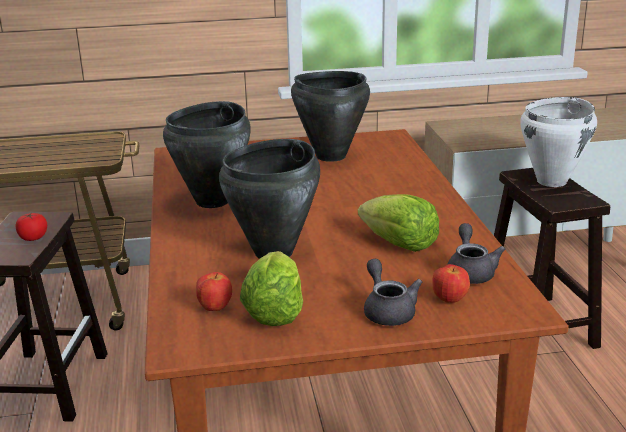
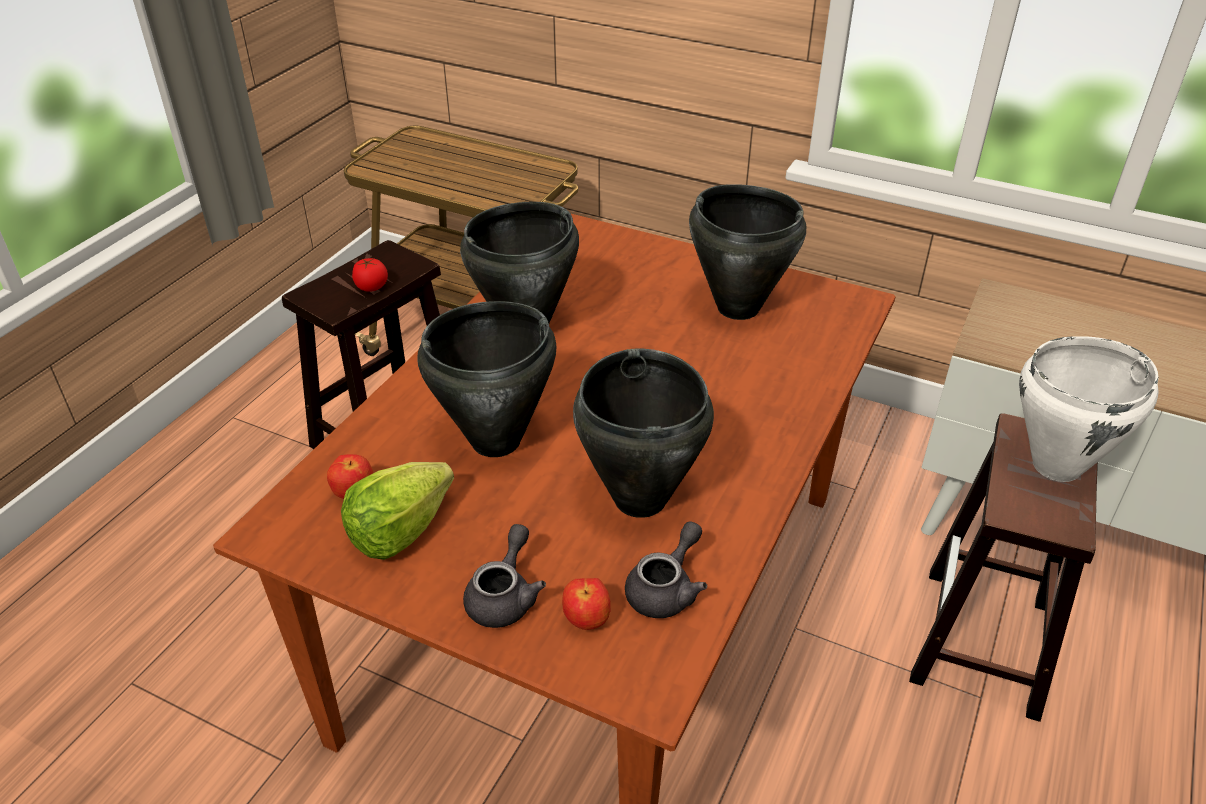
camera: 35 degrees right, 15 degrees up
(399, 244) = (639, 499): lettuce -> black cooking pot

